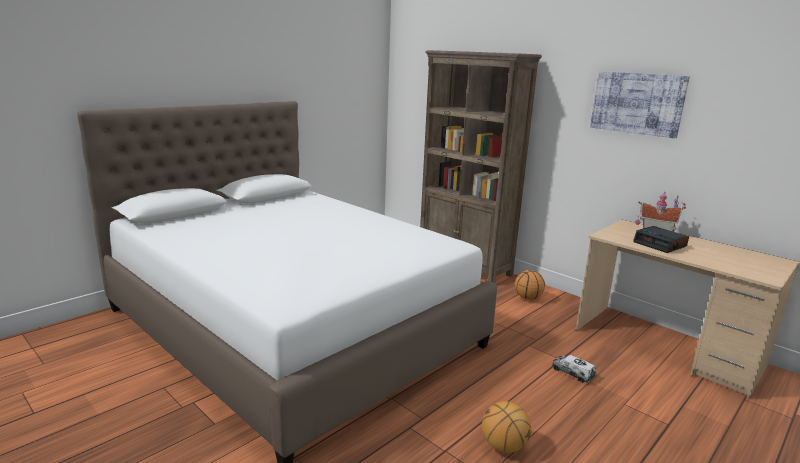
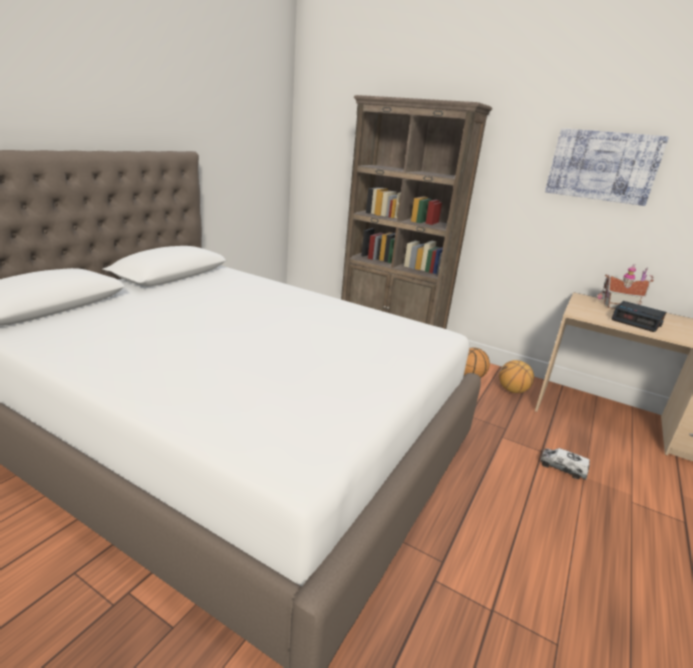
camera: 15 degrees left, 5 degrees up
(503, 446) = (551, 588): basketball -> basketball (512, 391)

